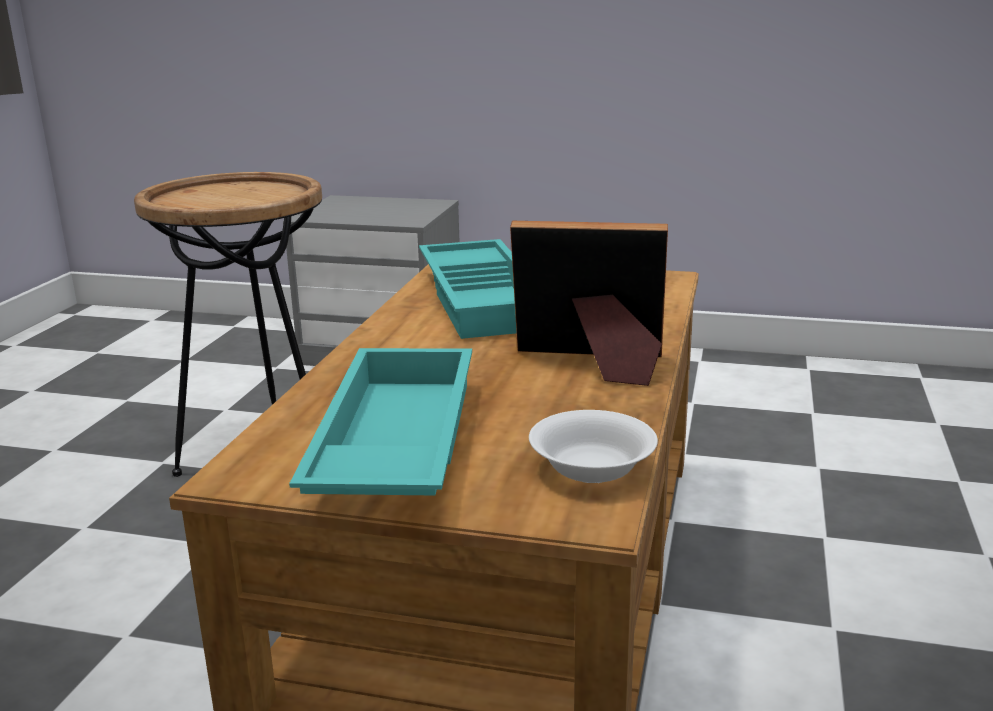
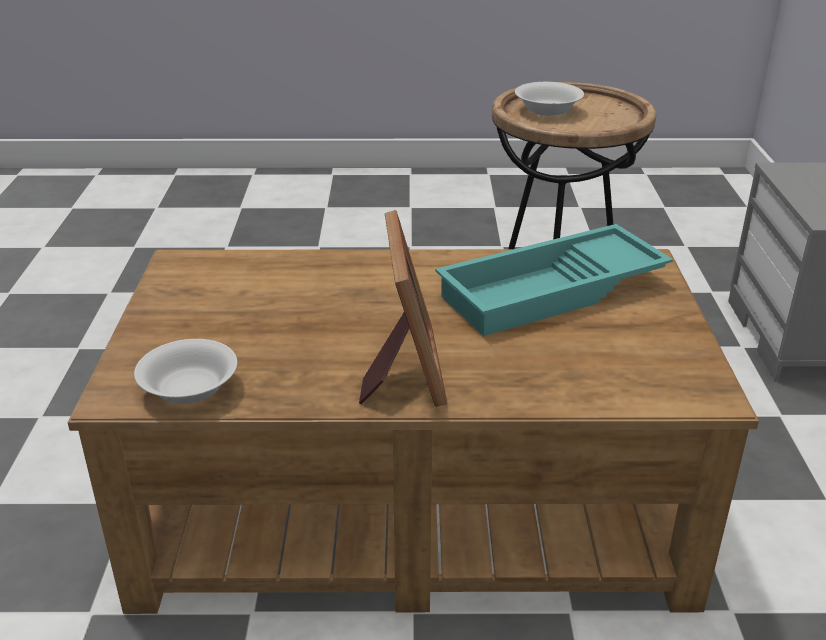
camera: 75 degrees right, 10 degrees up
(213, 201) = (548, 111): none -> white bowl
(392, 443) = (226, 302): turquoise tray -> none

